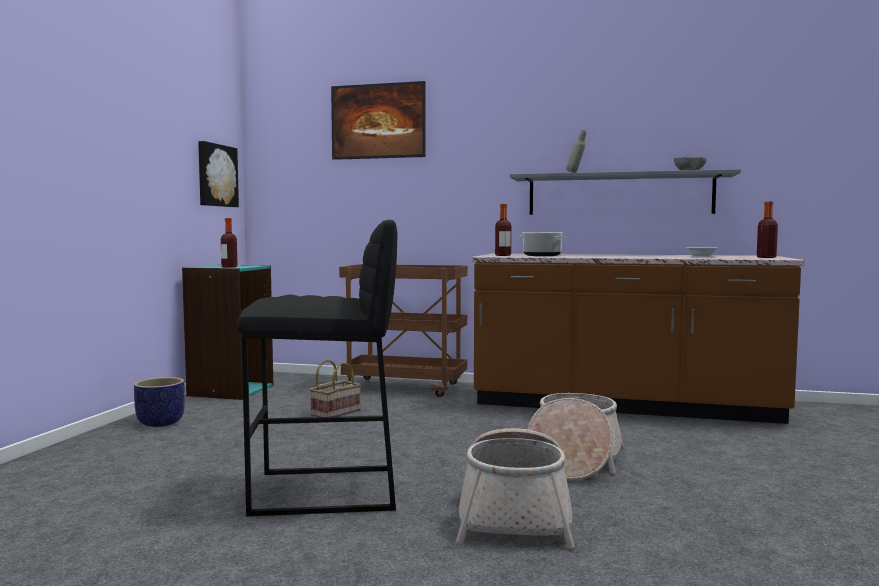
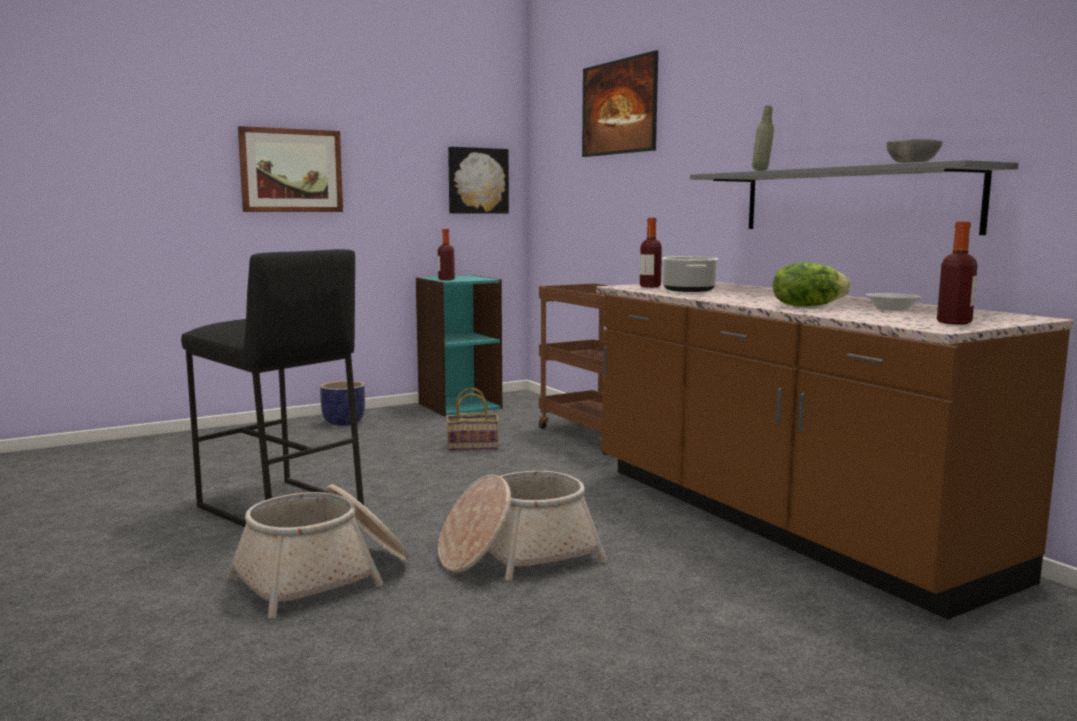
camera: 45 degrees right, 5 degrees up
(84, 149) = (291, 170): none -> picture
(663, 257) = (807, 306): none -> lettuce

